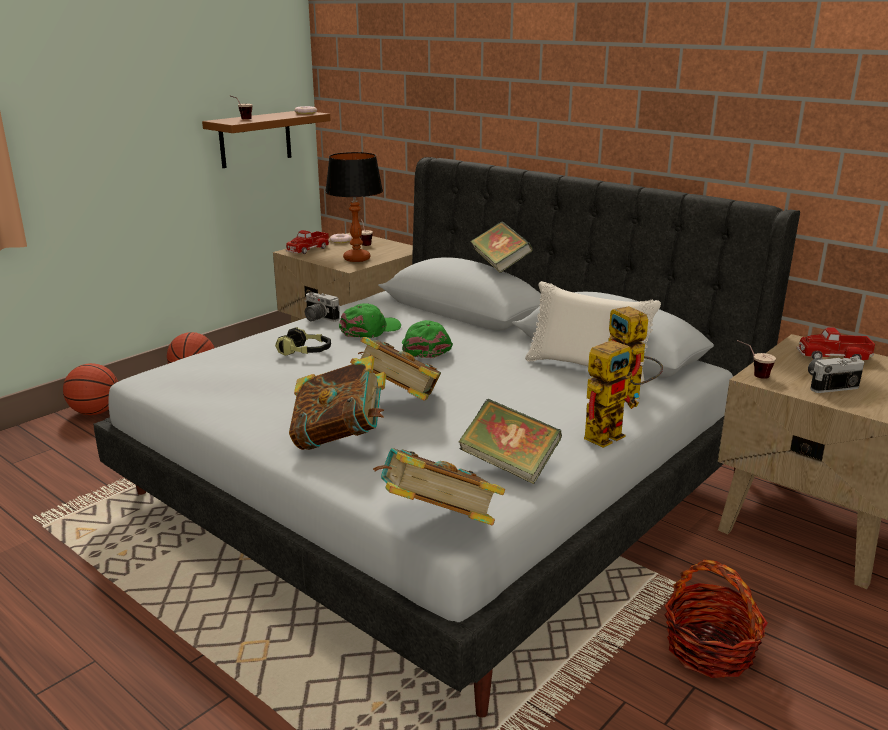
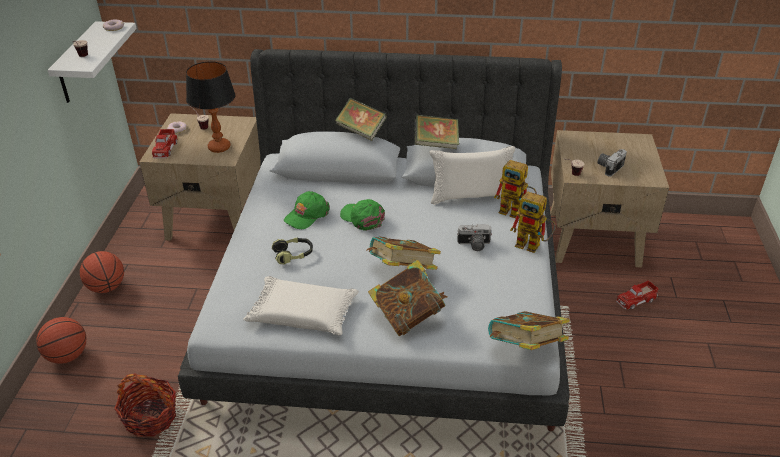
camera: 35 degrees left, 15 degrees up
(240, 394) = (302, 311): none -> white pillow
(255, 139) = (78, 64): brown shelf -> white shelf
(318, 318) = (255, 218): camera -> camera (474, 245)
(370, 330) = (307, 215): green cap -> green cap turned 150 degrees counterclockwise
(509, 465) = (513, 292): book -> book (436, 144)
(606, 433) = (533, 245): toy robot -> toy robot turned 105 degrees clockwise
(710, 650) = (609, 337): basket -> basket (151, 417)
(833, 356) = (592, 142): toy truck -> toy truck (636, 300)

